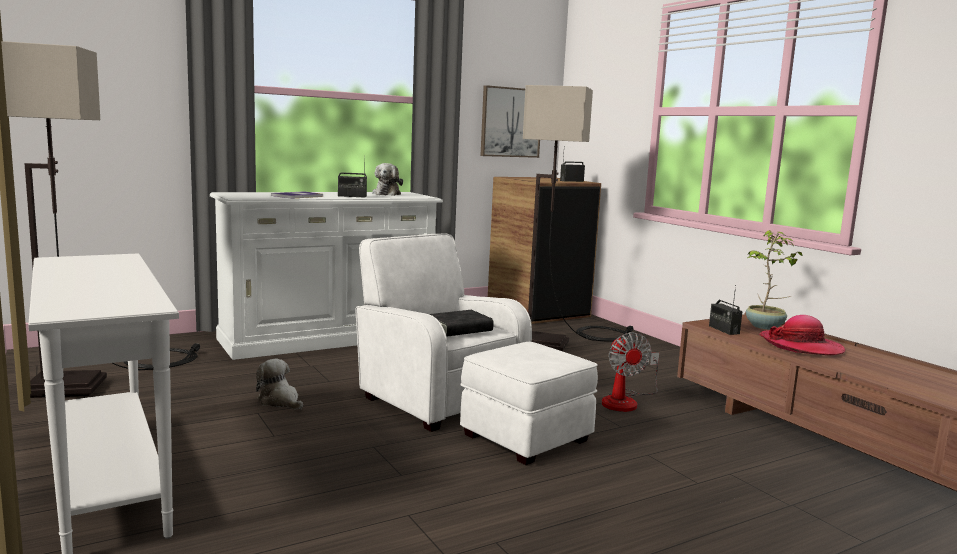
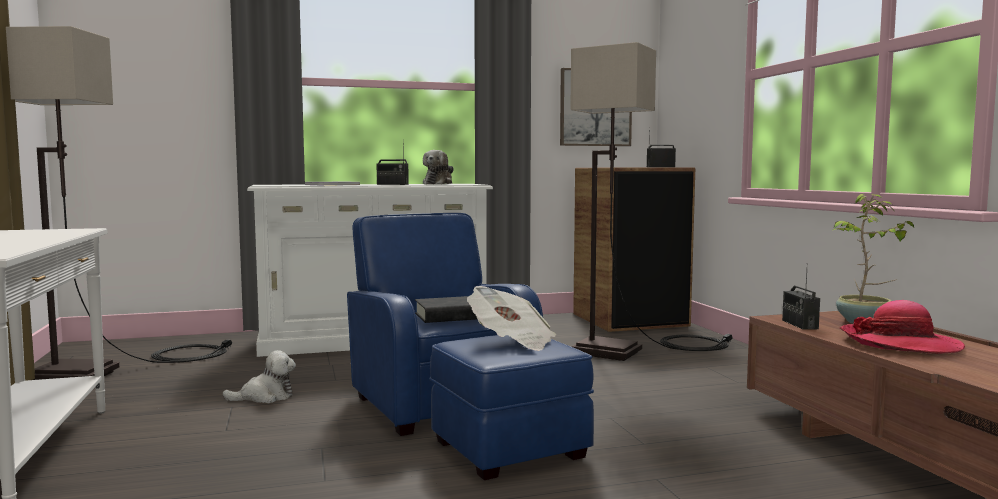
camera: 15 degrees right, 5 degrees down
(280, 401) = (265, 397): plush toy -> plush toy turned 105 degrees clockwise
(465, 410) = (460, 415): white armchair -> blue armchair
(529, 353) = (512, 341): none -> newspaper
(625, 401) = (671, 415): fan -> none

